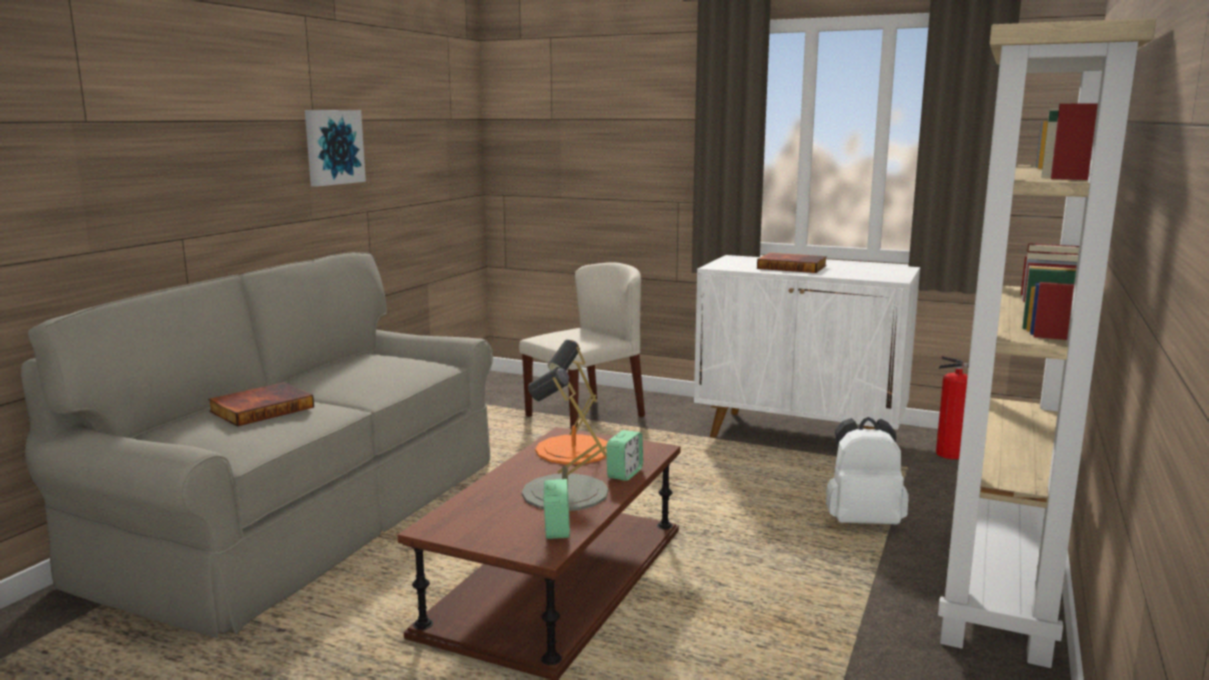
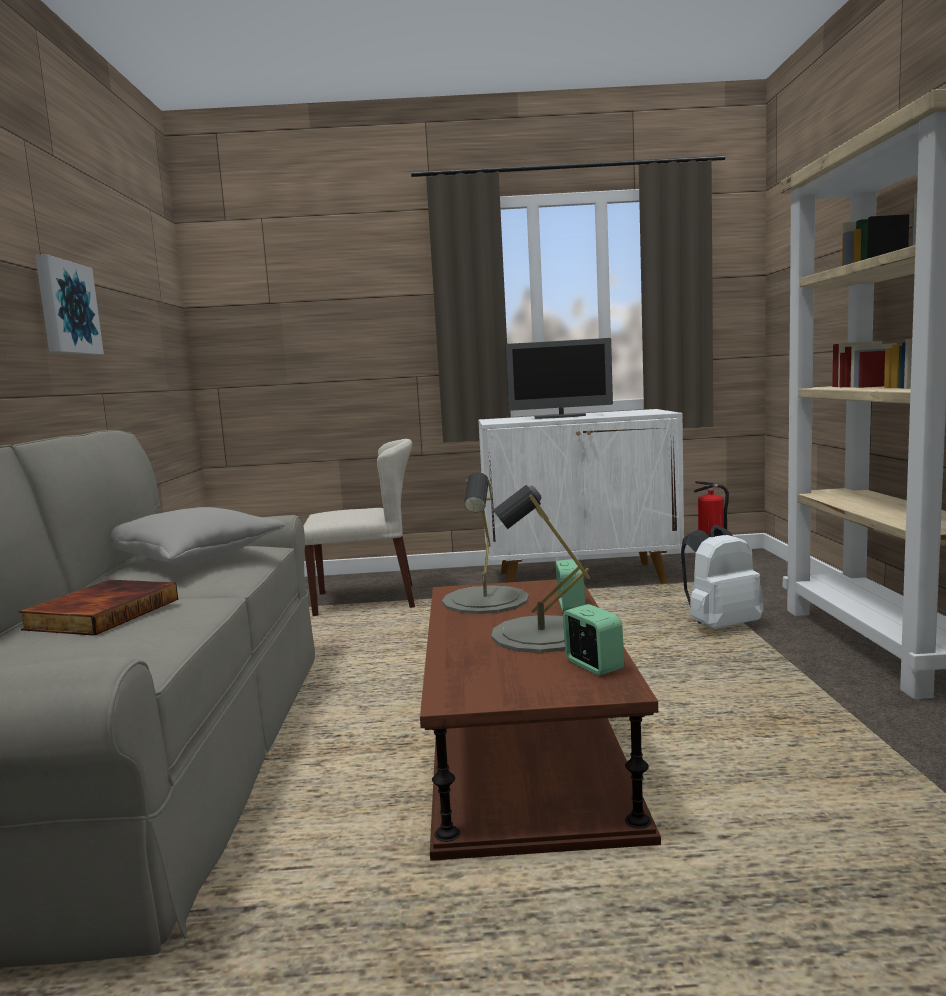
camera: 25 degrees left, 5 degrees down
(373, 368) = (192, 558): none -> grey pillow
(574, 450) = (485, 600): orange table lamp -> grey table lamp
(585, 416) = (366, 600): beige chair -> beige chair turned 60 degrees clockwise
(792, 267) = (560, 417): book -> monitor

